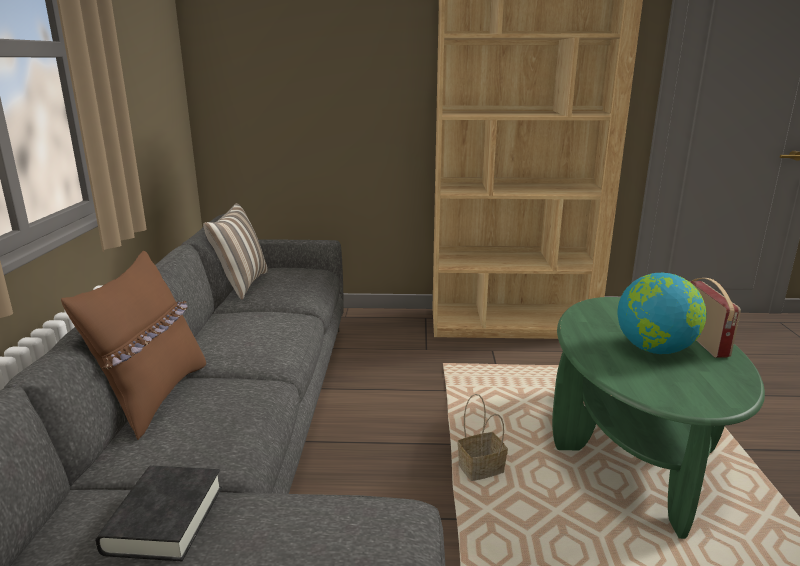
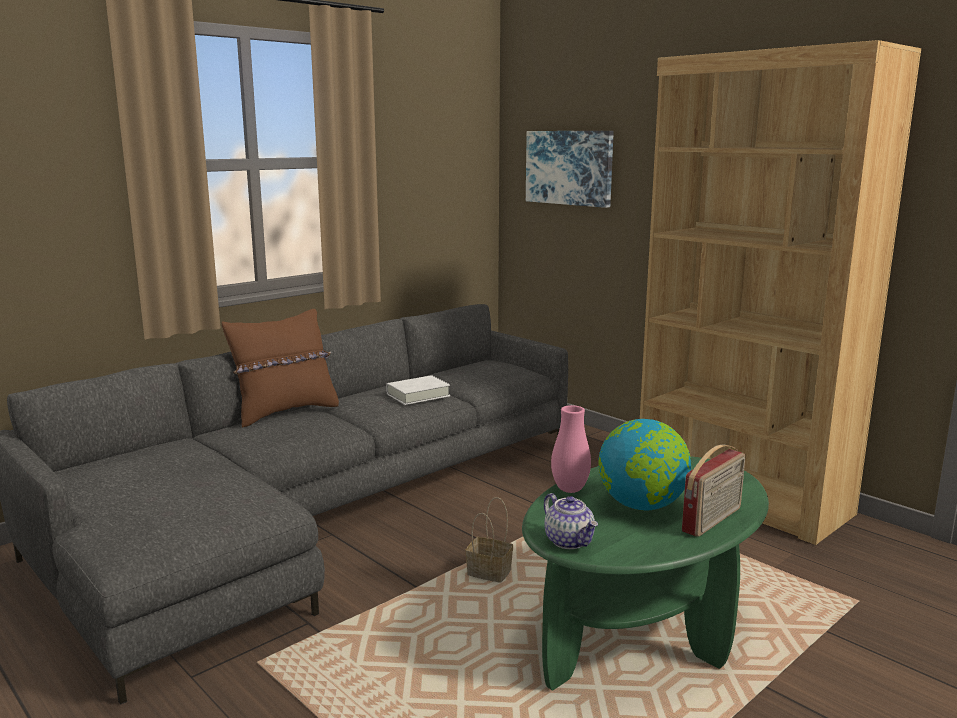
camera: 45 degrees right, 5 degrees down
(164, 519) = (189, 459): black book -> none
(241, 284) = (456, 367): pillow -> none
(271, 323) = (418, 395): none -> white book
(284, 61) = (569, 167): none -> picture
(594, 358) = (570, 489): none -> pink vase
(695, 401) = (570, 541): none -> teapot

